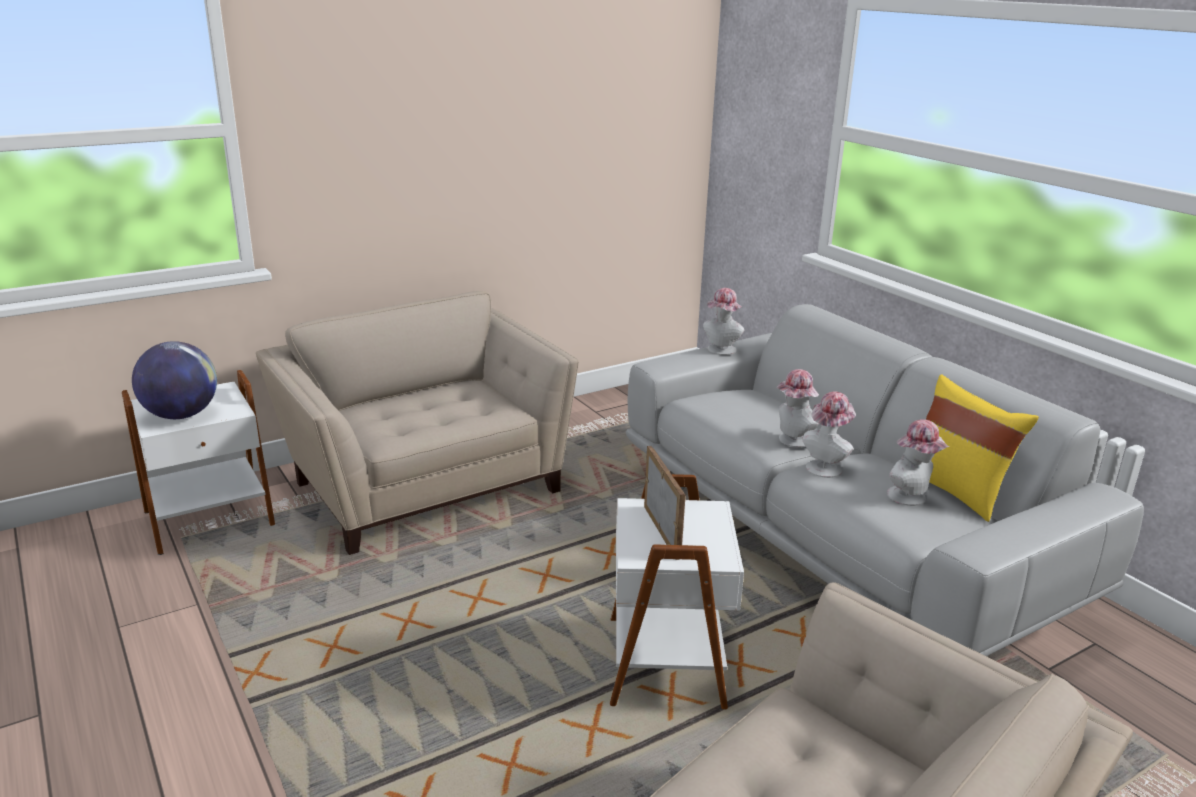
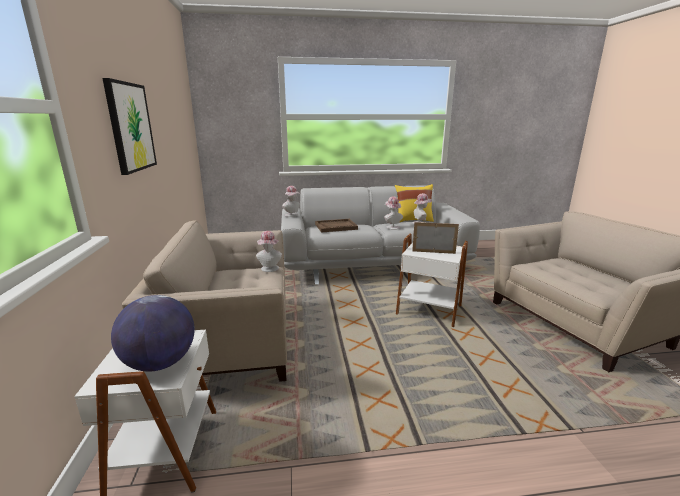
camera: 65 degrees left, 5 degrees down
(407, 141) = (130, 127): none -> picture
(744, 408) = (336, 226): none -> brown tray
(792, 440) = (368, 227): hat -> hat (270, 269)

